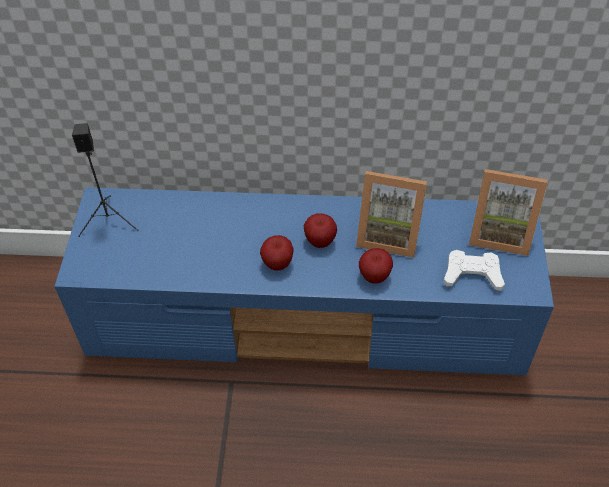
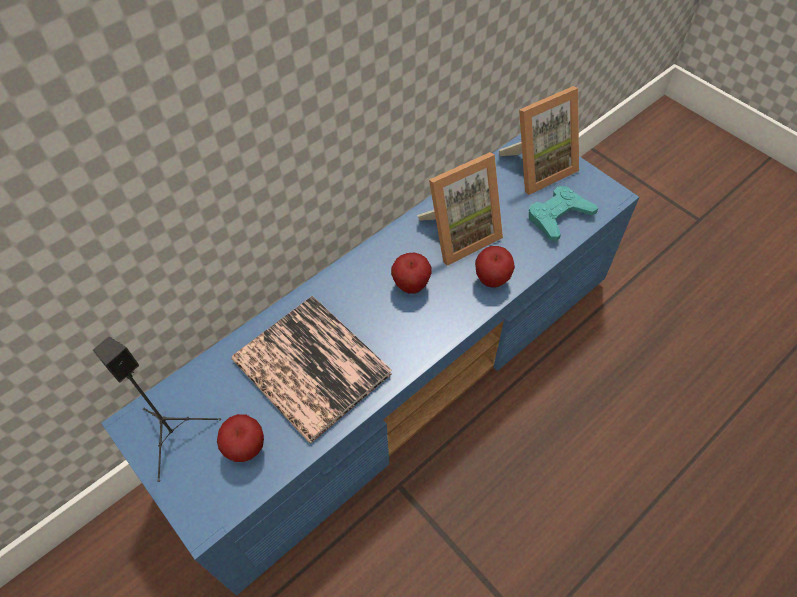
camera: 45 degrees left, 5 degrees up
(211, 242) = (311, 367): none -> book
(277, 264) = (399, 336): apple -> apple (246, 448)
(472, 274) = (558, 216): white game controller -> turquoise game controller

